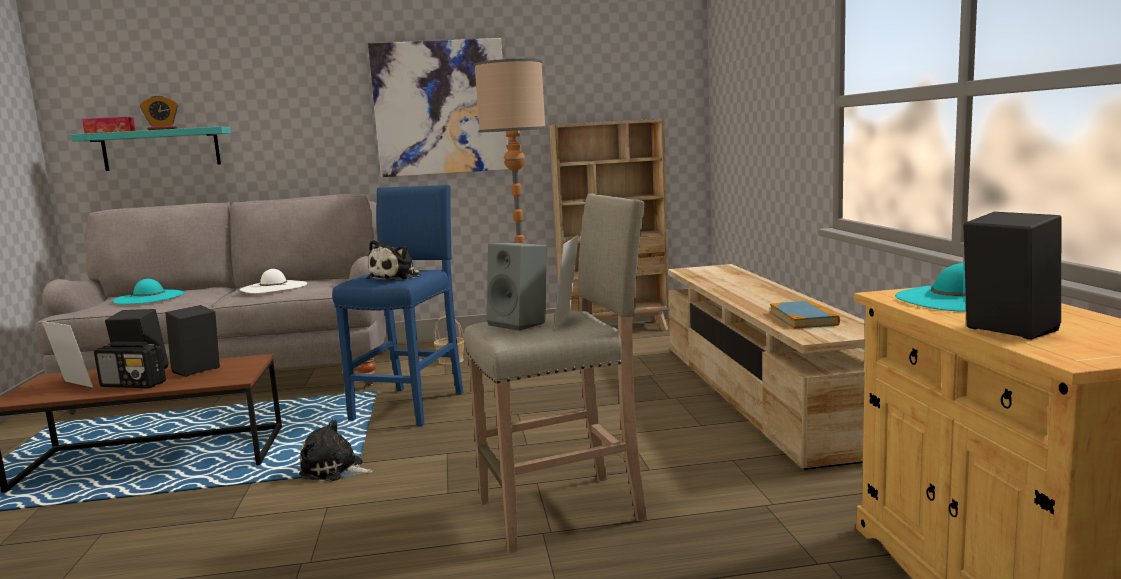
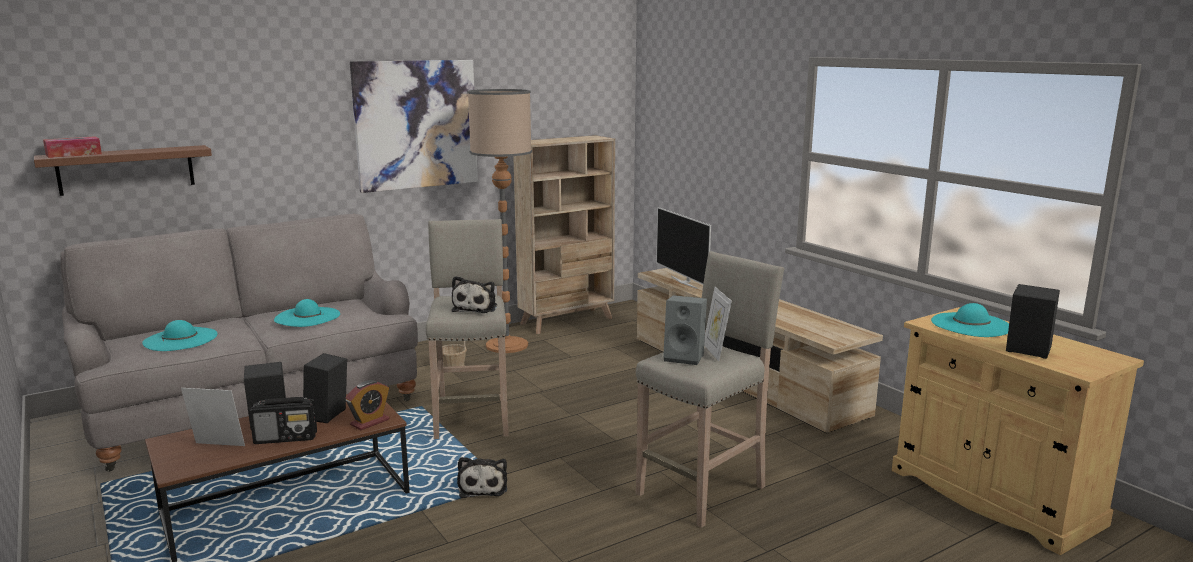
camera: 25 degrees left, 5 degrees up
(161, 149) = (126, 170): turquoise shelf -> brown shelf
(162, 129) = (136, 150): alarm clock -> alarm clock (370, 422)
(273, 287) = (307, 317): white hat -> turquoise hat
(334, 470) = (483, 487): plush toy -> plush toy turned 90 degrees counterclockwise
(411, 405) = (472, 417): blue stool -> beige stool
(708, 277) = (684, 282): none -> television
(803, 318) = (805, 323): book -> none

